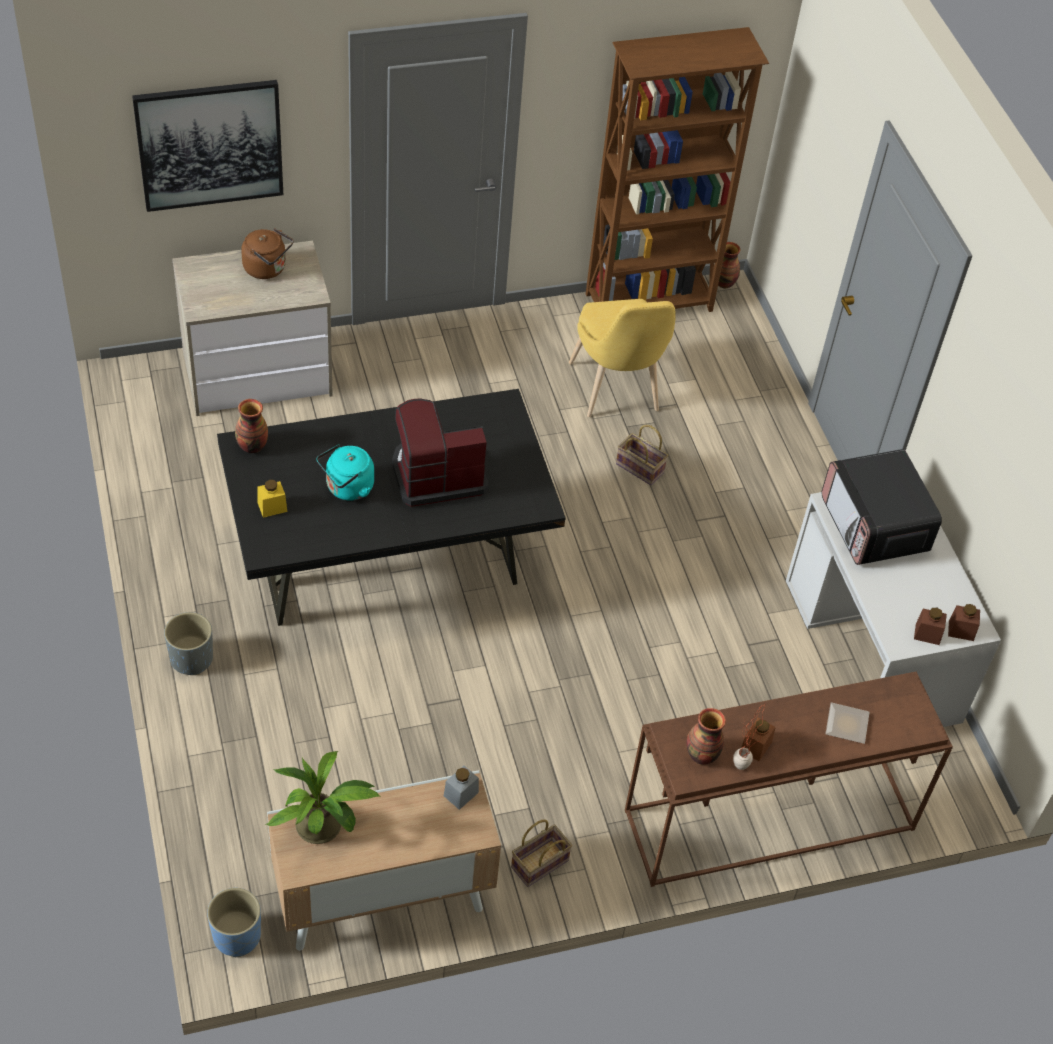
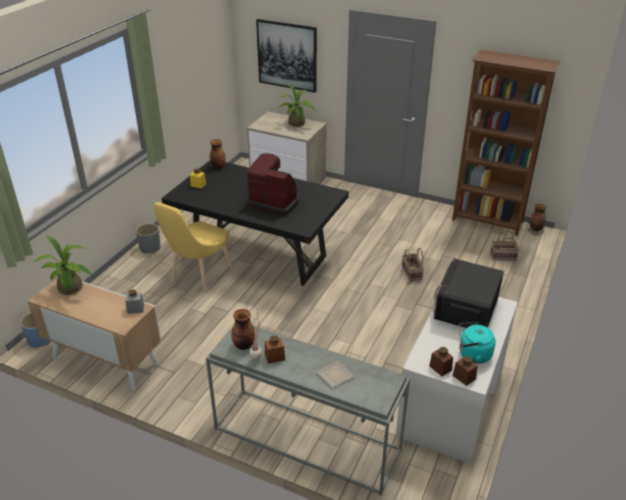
camera: 45 degrees right, 15 degrees down
(267, 269) = (297, 124): brown kettle -> potted plant
(347, 488) = (233, 191): turquoise kettle -> turquoise kettle (472, 355)
(539, 865) = (179, 389): basket -> basket (502, 257)
(616, 392) = (433, 243): yellow chair -> yellow chair (199, 277)
(768, 822) = (305, 440): brown console table -> grey console table

